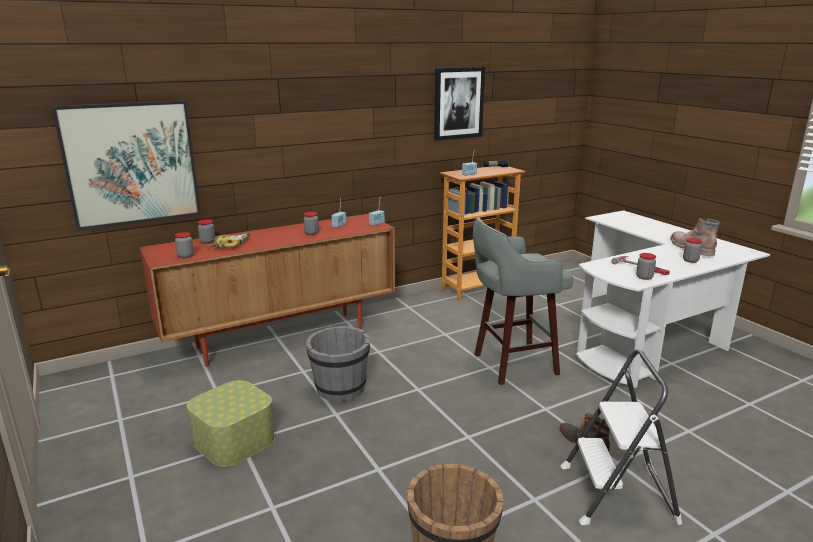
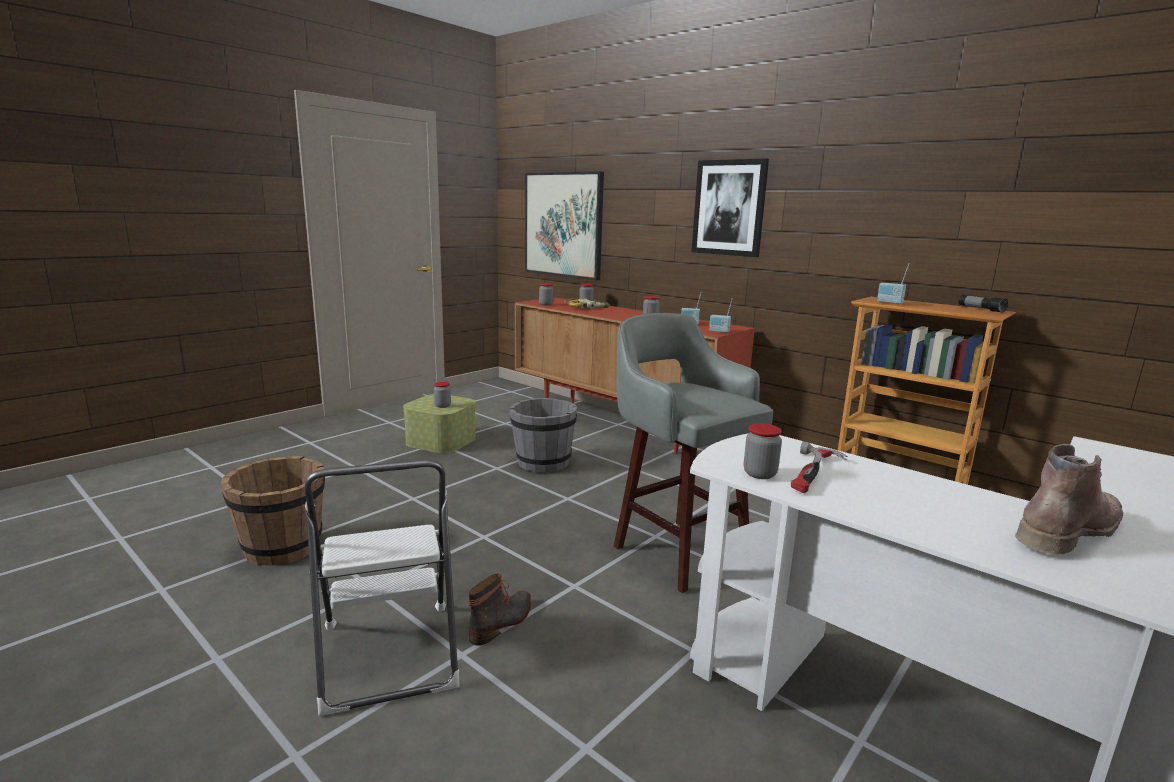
camera: 70 degrees right, 5 degrees down
(458, 103) = (930, 191): picture -> picture (729, 208)
(690, 260) = (953, 524): jar -> jar (442, 406)

